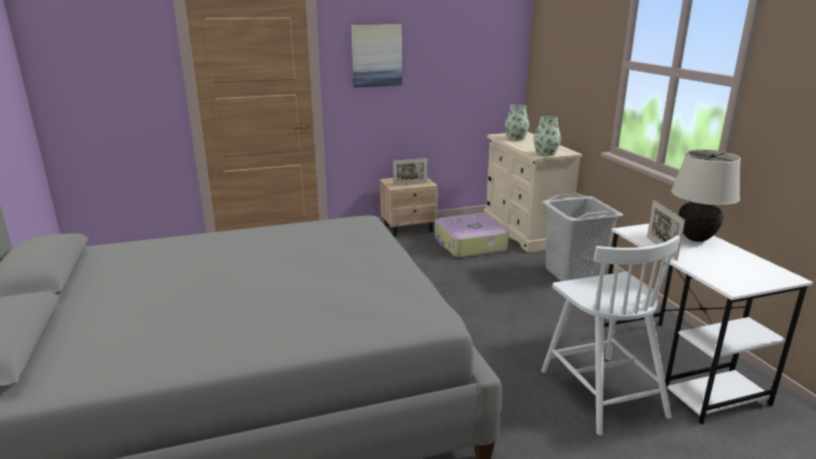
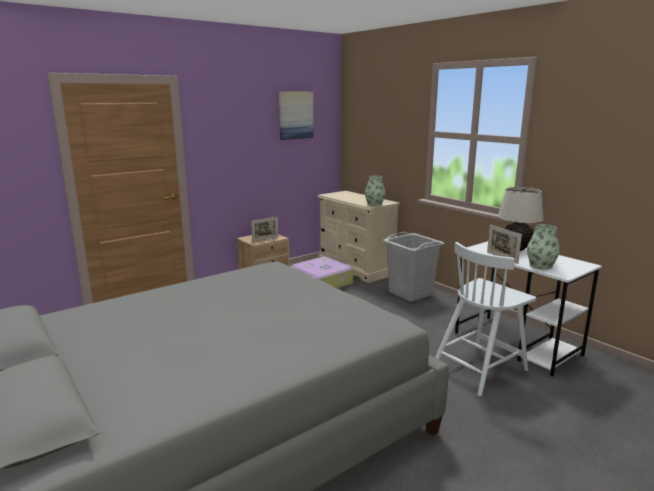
camera: 20 degrees left, 5 degrees down
(376, 55) = (229, 134): picture -> picture (295, 115)
(515, 138) = (342, 195): vase -> vase (540, 266)
(601, 391) = (479, 369): white chair -> white chair turned 90 degrees clockwise

